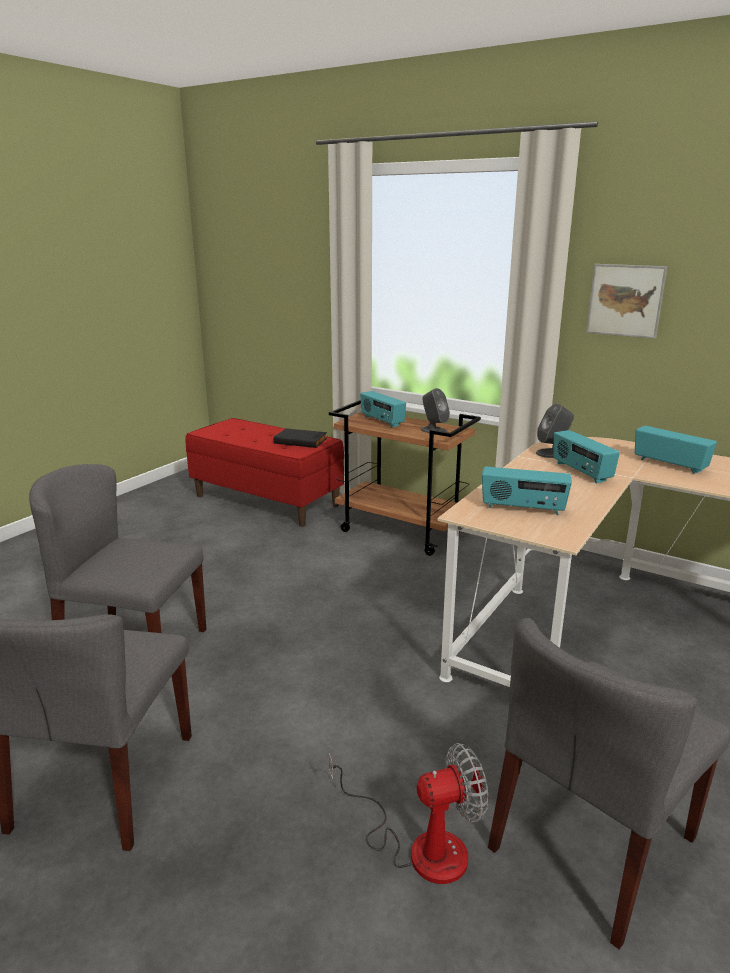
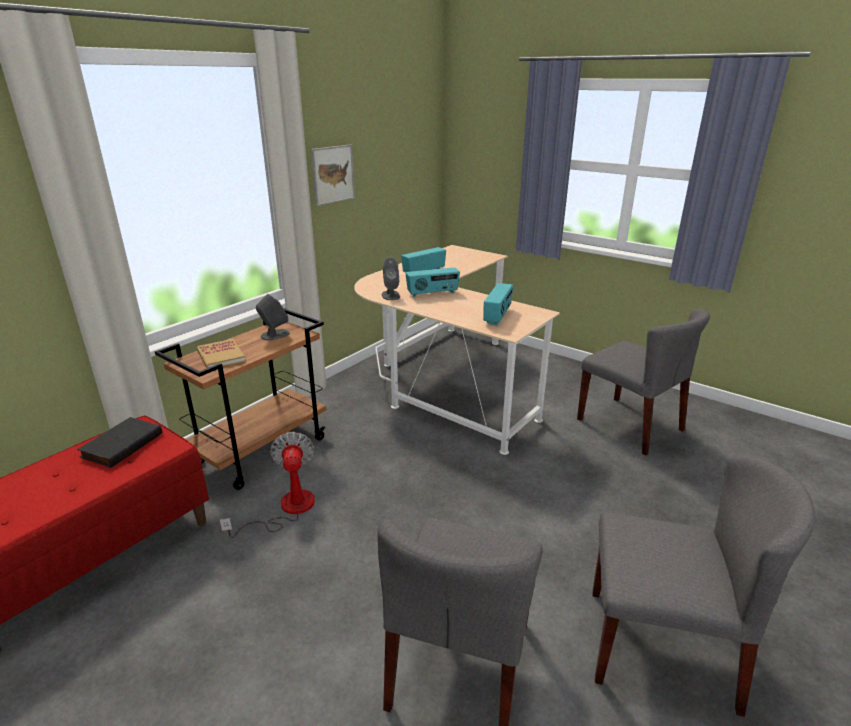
camera: 85 degrees left, 5 degrees up
(381, 421) = (221, 356): radio -> book
(419, 846) = (654, 478): fan -> fan (287, 509)

